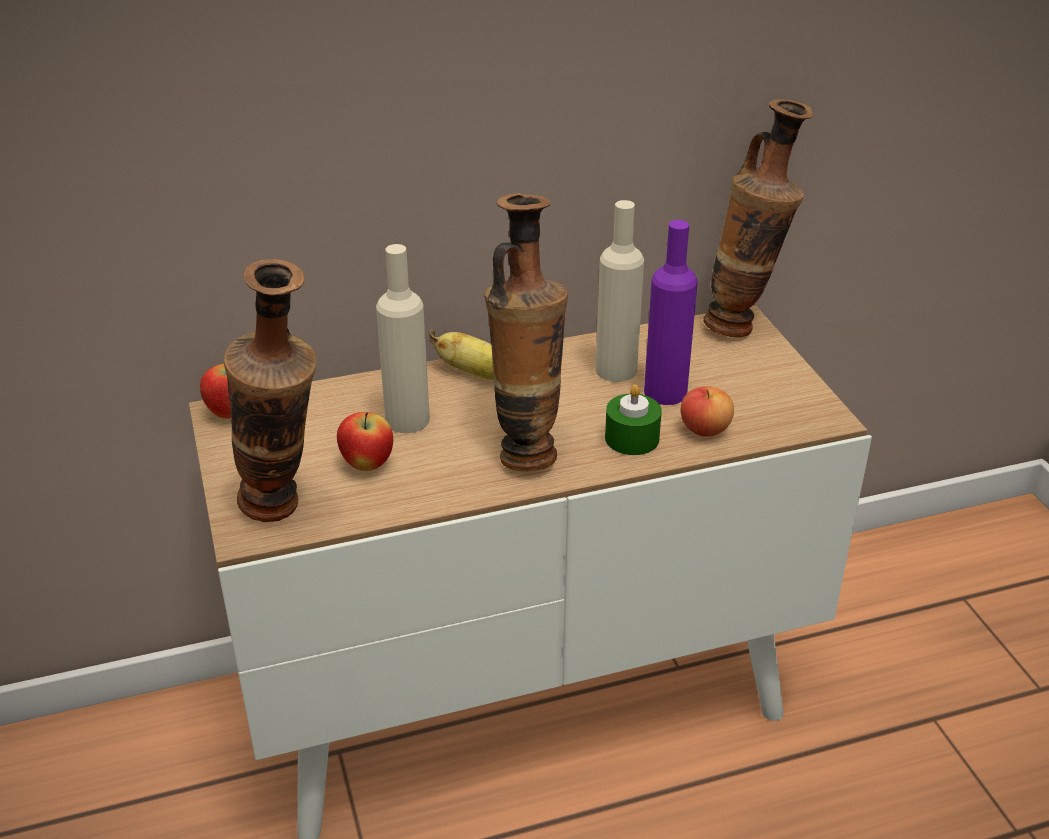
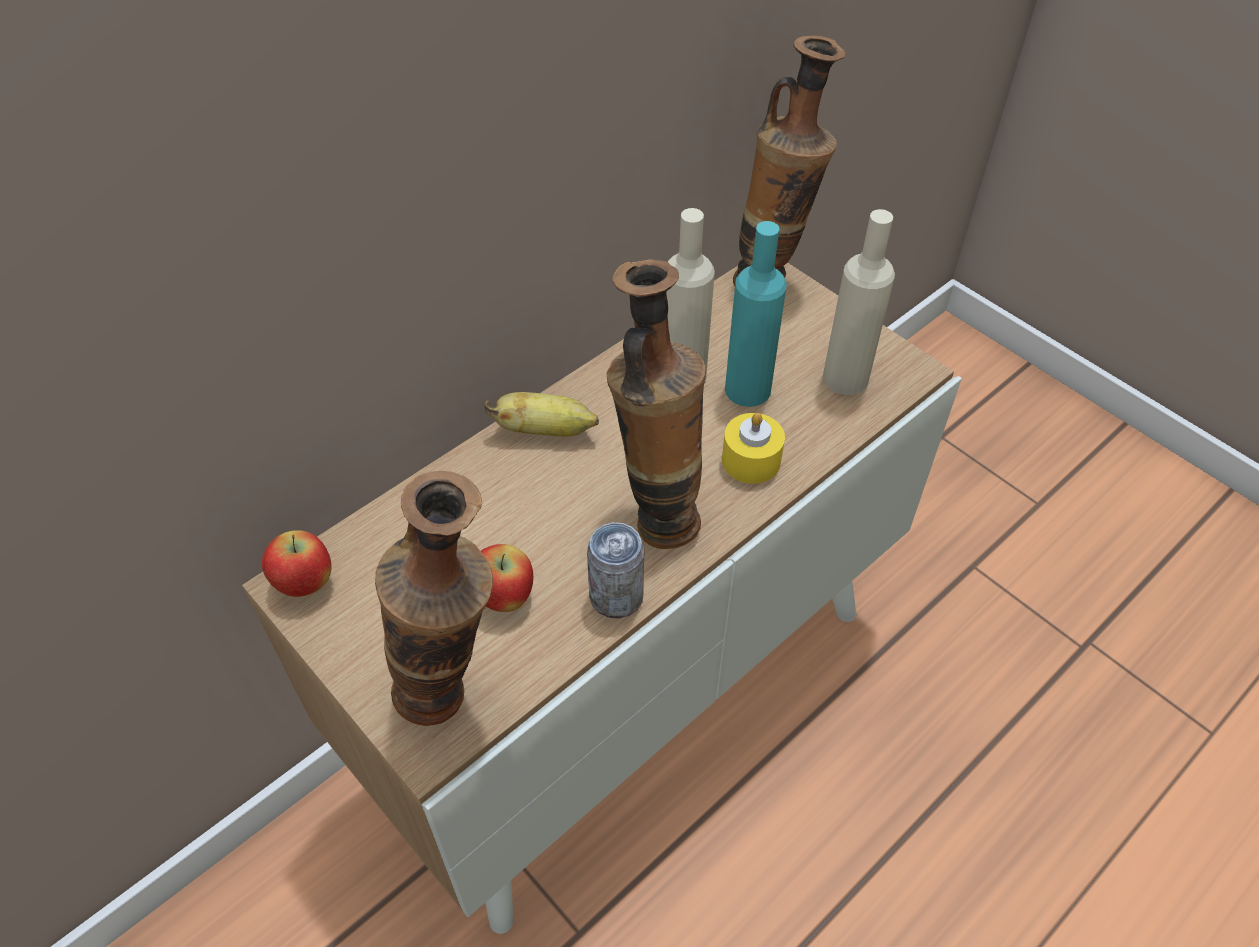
camera: 25 degrees left, 15 degrees up
(407, 420) = (509, 519): beige bottle -> beige bottle (845, 378)
(453, 491) = (616, 597): none -> can
(632, 438) = (751, 460): green candle -> yellow candle
(665, 392) = (747, 389): purple bottle -> turquoise bottle
(705, 429) = (812, 424): apple -> none

